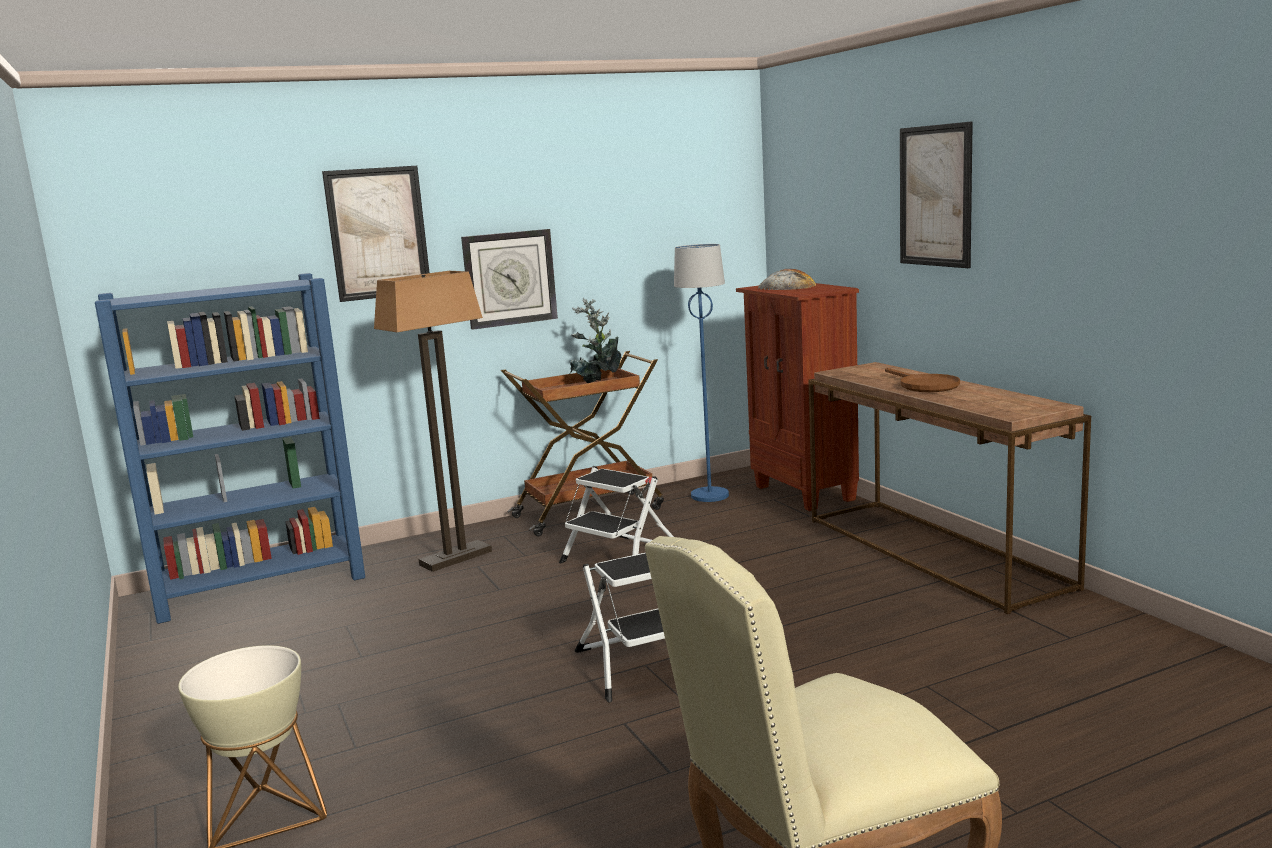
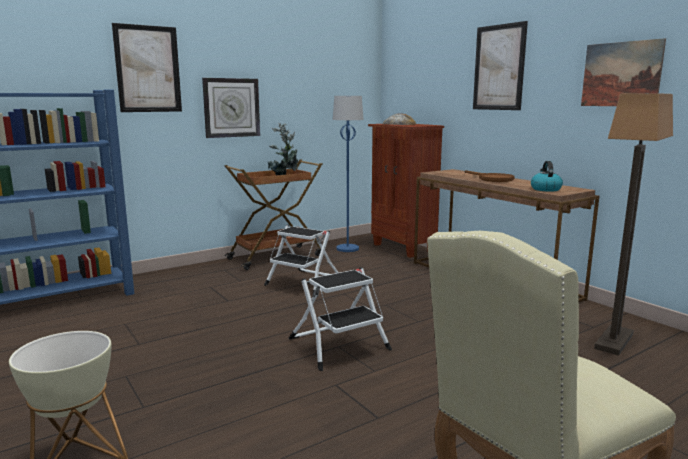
camera: 10 degrees left, 0 degrees up
(456, 558) = (195, 282): floor lamp -> floor lamp (613, 341)
(996, 407) = (545, 189): none -> kettle
(1111, 216) = (621, 74): none -> picture

